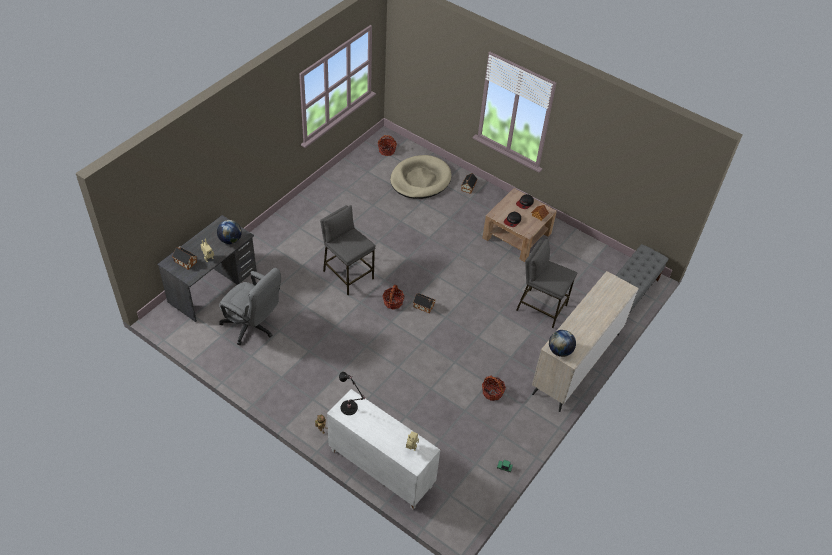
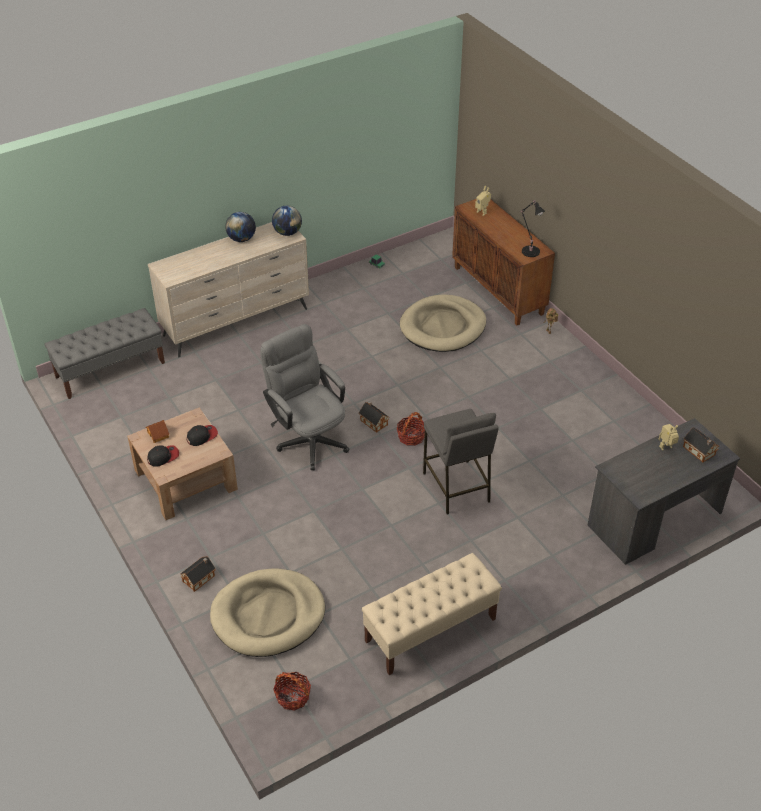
camera: 155 degrees left, 5 degrees down
(230, 240) = (631, 466): globe -> globe (241, 239)
(253, 327) = (605, 453): grey office chair -> grey office chair (308, 438)
(332, 193) = (430, 630): none -> beige bench
(380, 469) = (499, 290): white cabinet -> brown cabinet
(412, 409) = (443, 327): none -> beige dog bed
(492, 392) = (348, 320): basket -> none
(541, 307) = (228, 384): grey stool -> none

